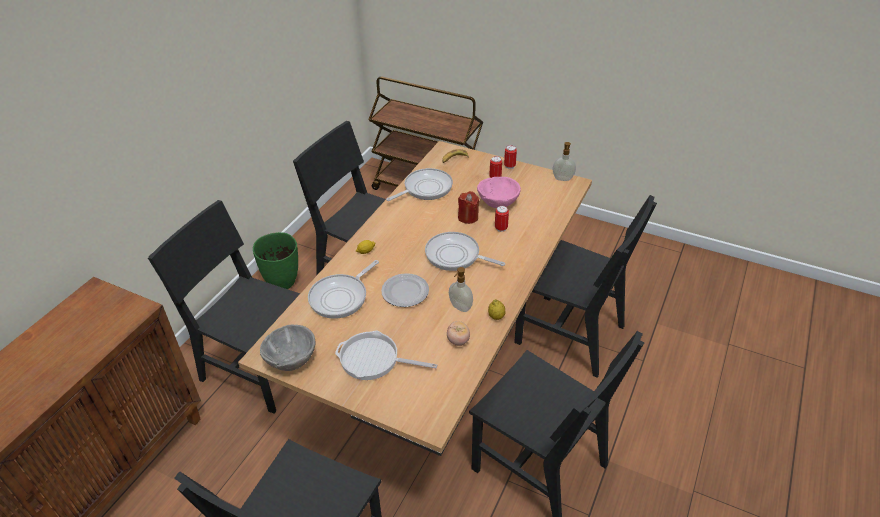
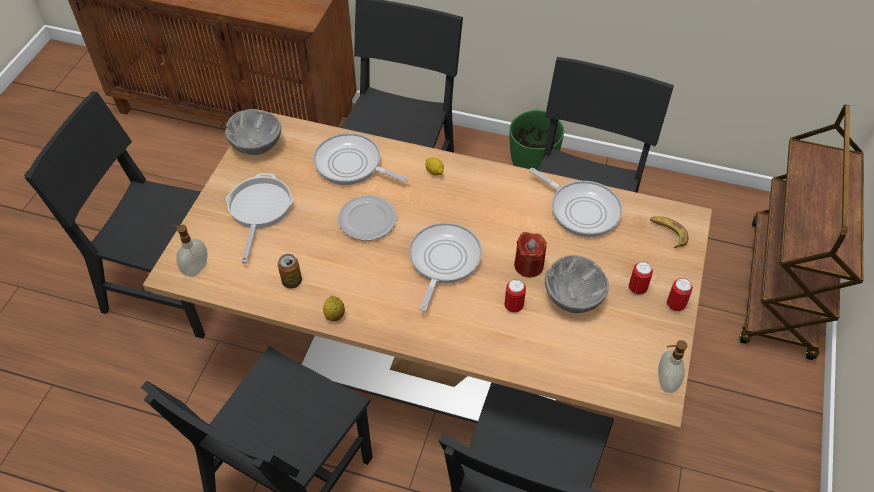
camera: 80 degrees right, 10 degrees up
(458, 340) = (292, 281): tomato -> can
(460, 307) = (347, 277): soap dispenser -> soap dispenser (195, 268)
(497, 203) = (572, 297): pink bowl -> grey bowl

